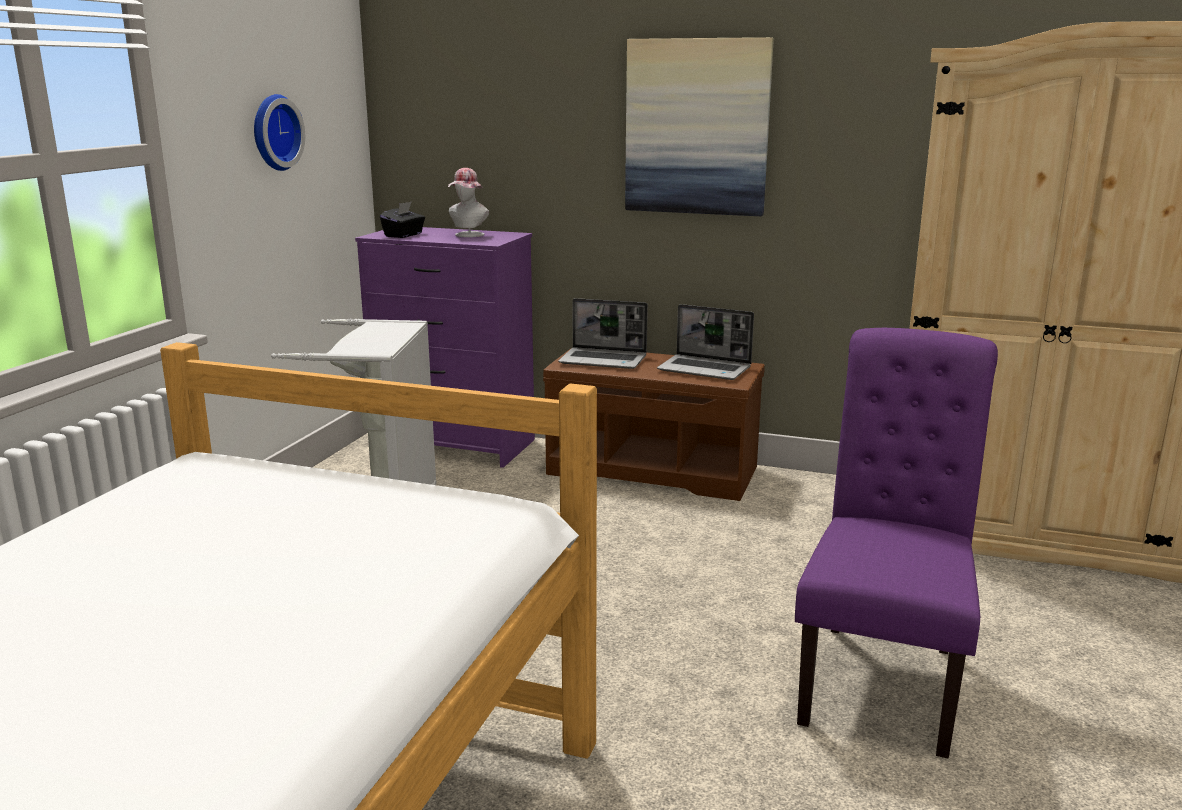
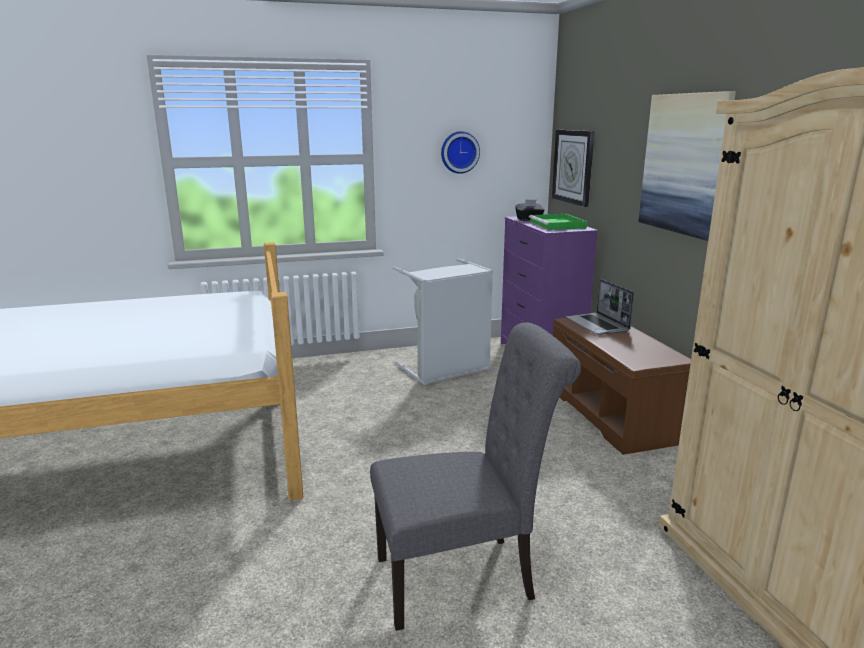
camera: 55 degrees right, 0 degrees up
(442, 146) = (573, 166): none -> wall clock
(468, 235) = (558, 225): hat -> green tray
(705, 369) = (642, 351): laptop -> none
(882, 677) = (464, 577): purple chair -> grey chair

